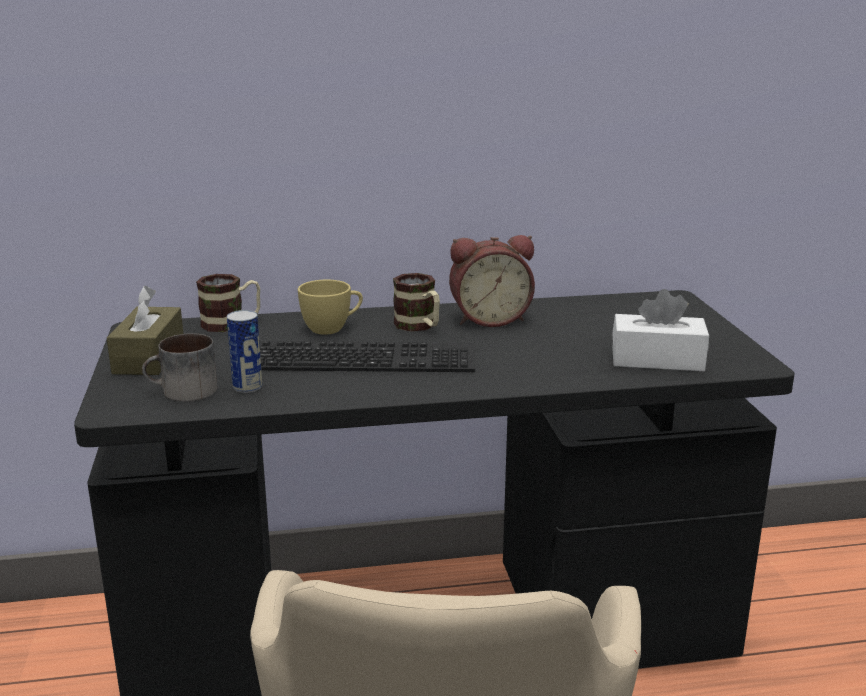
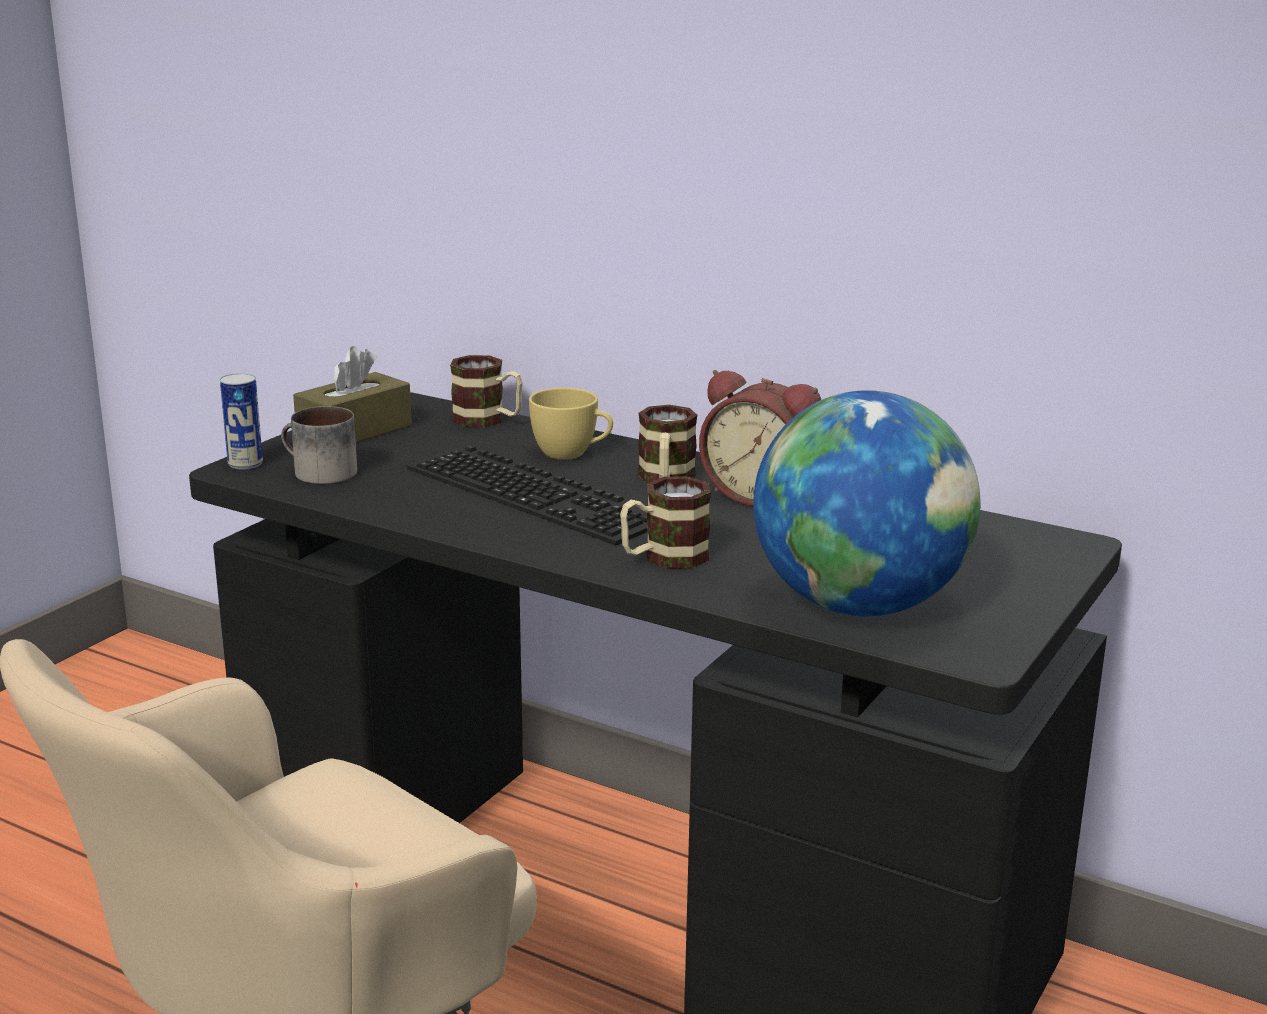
camera: 40 degrees right, 0 degrees up
(247, 387) = (377, 486): can -> can (245, 464)
(516, 370) = (664, 558): none -> mug
(657, 360) = (858, 605): white tissue box -> globe

